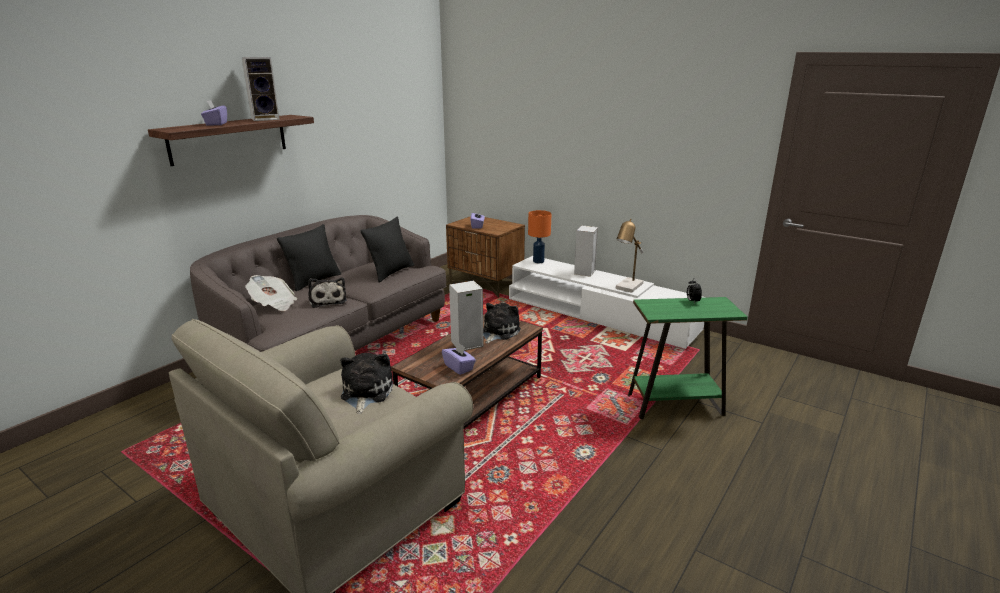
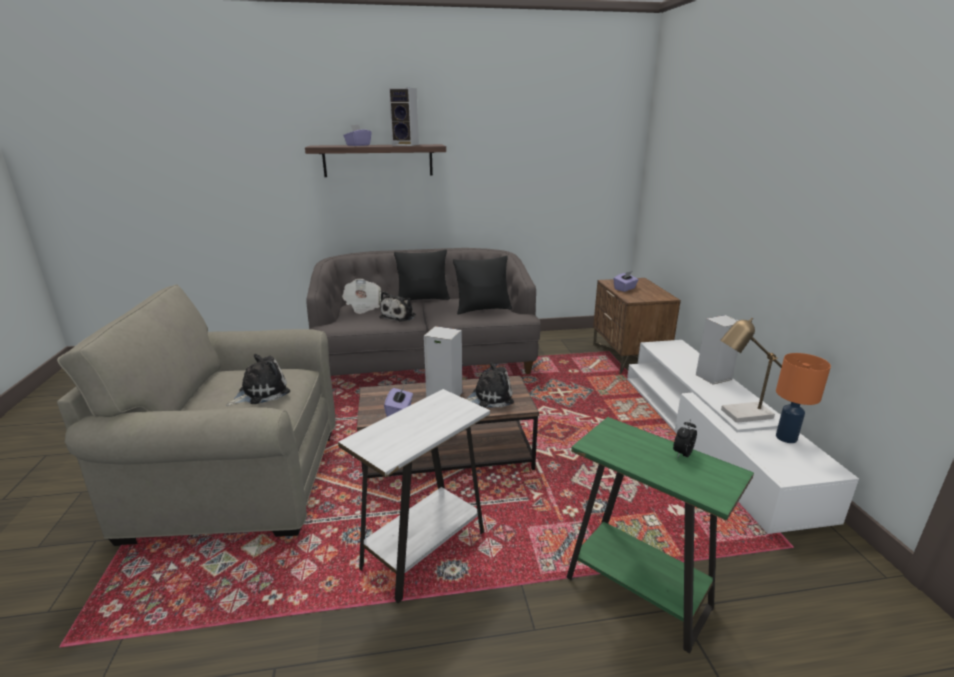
camera: 45 degrees right, 0 degrees up
(539, 261) = (677, 348): orange table lamp -> orange table lamp (787, 438)
(552, 454) = (424, 550): none -> white side table

